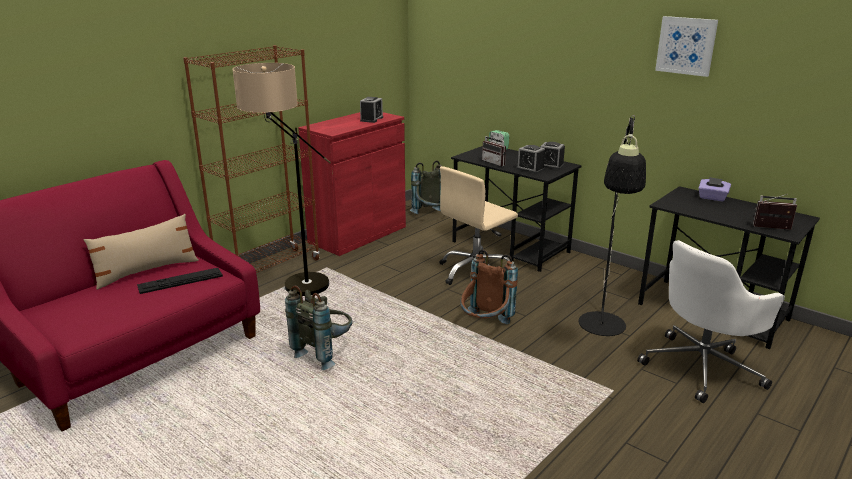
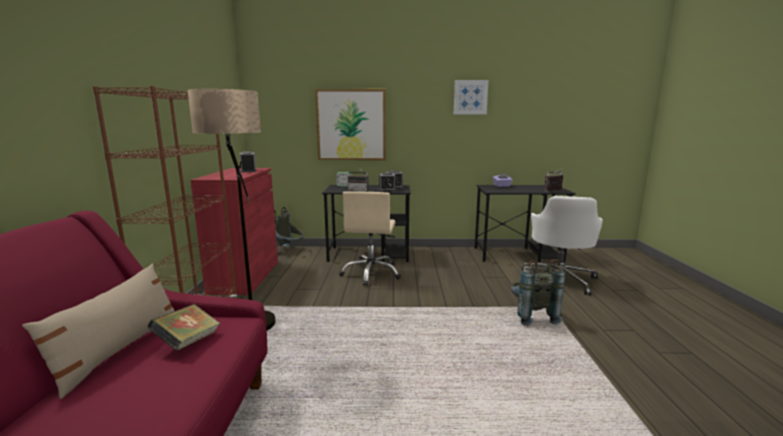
camera: 40 degrees left, 10 degrees down
(180, 280) = (188, 342): keyboard -> book
(324, 353) = (348, 367): grey backpack -> grey backpack (531, 315)
(485, 326) = (429, 301): brown backpack -> none
(519, 68) = (351, 125): none -> picture
(602, 330) = (490, 279): black floor lamp -> none

